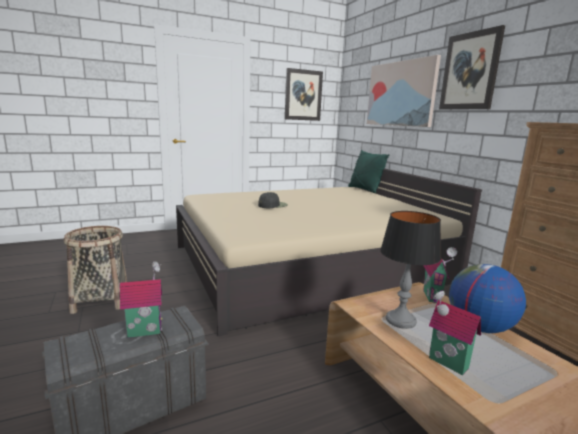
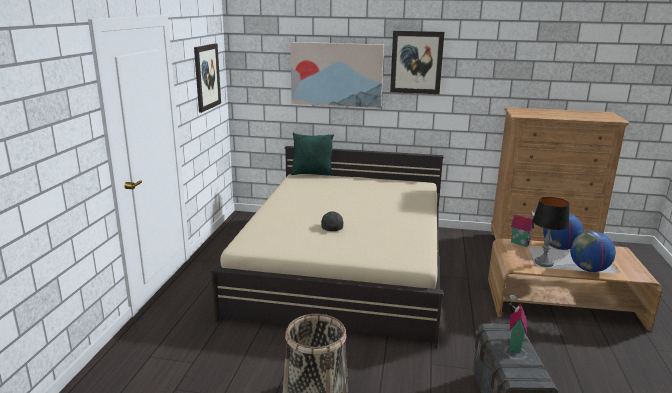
camera: 55 degrees left, 5 degrees up
(446, 364) = (588, 269): toy house -> globe

